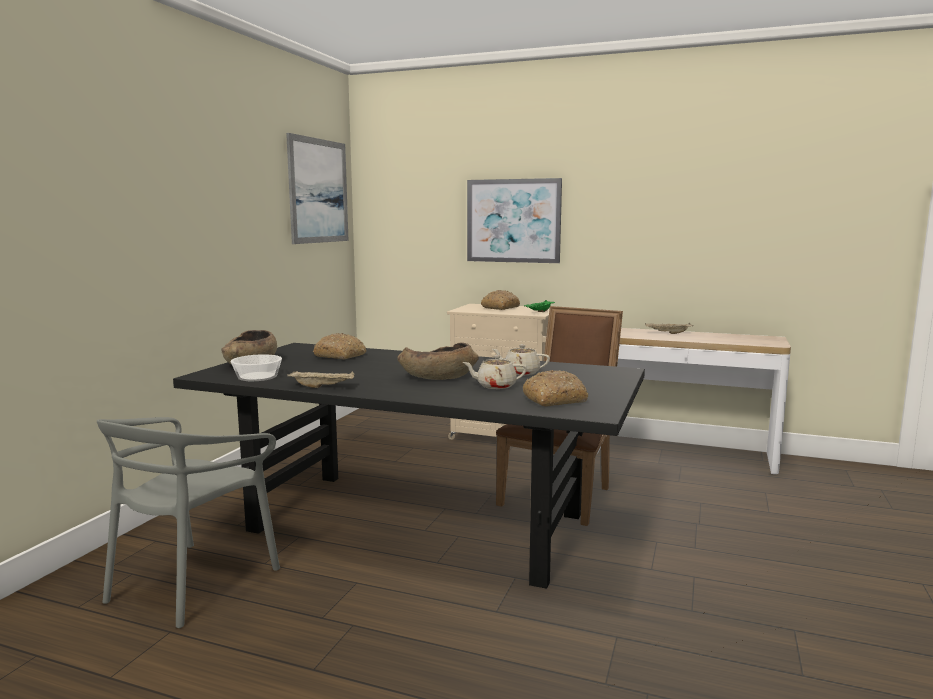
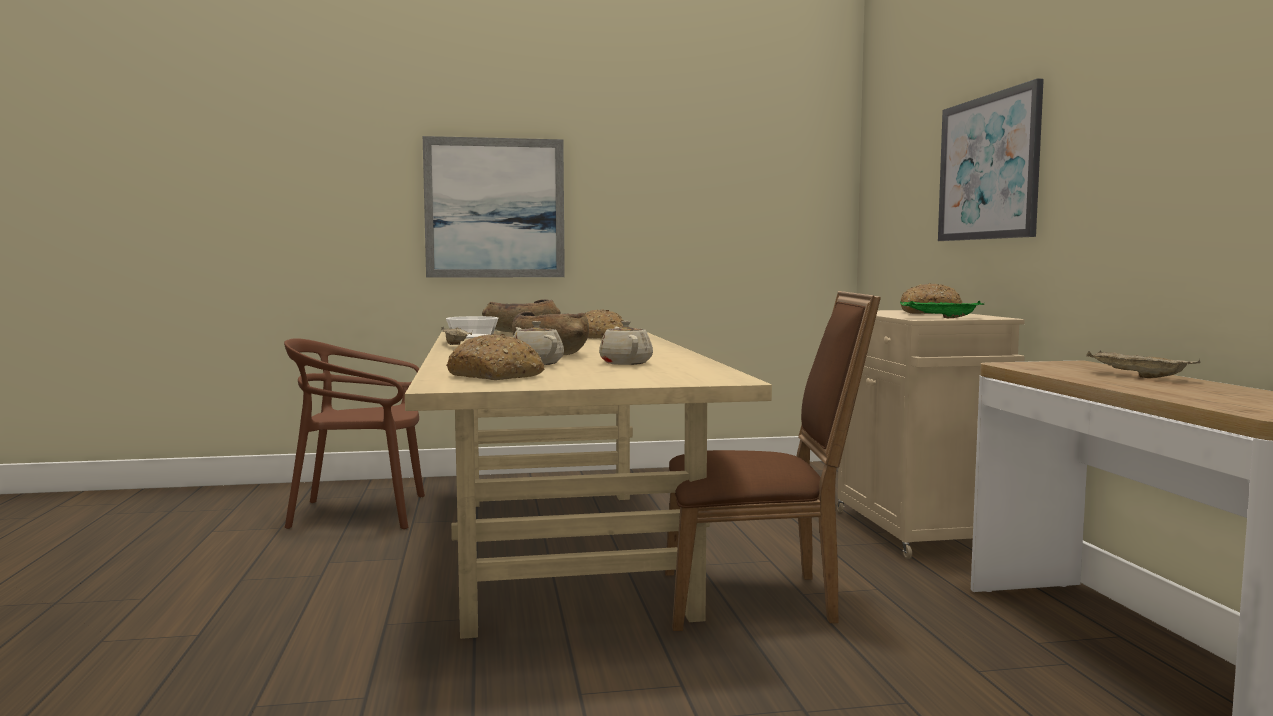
camera: 60 degrees right, 5 degrees down
(192, 582) = (360, 513): grey chair -> brown chair
(318, 191) = (774, 152): picture -> picture (495, 208)
(420, 523) = (564, 551): black dining table -> beige dining table

